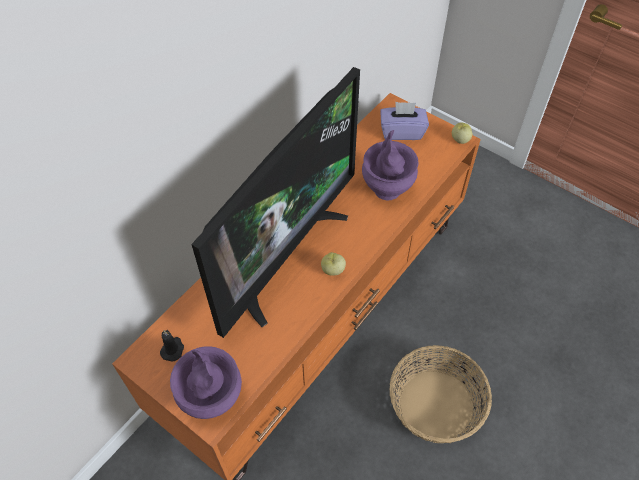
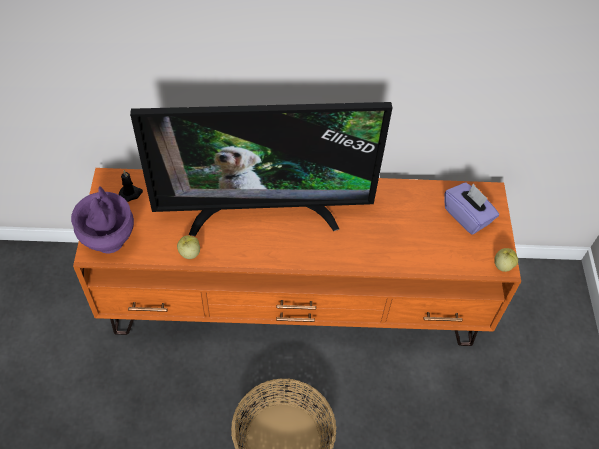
camera: 50 degrees right, 0 degrees up
(332, 270) = (277, 250): apple -> apple (189, 253)
(387, 189) = (392, 241): purple vase -> none

